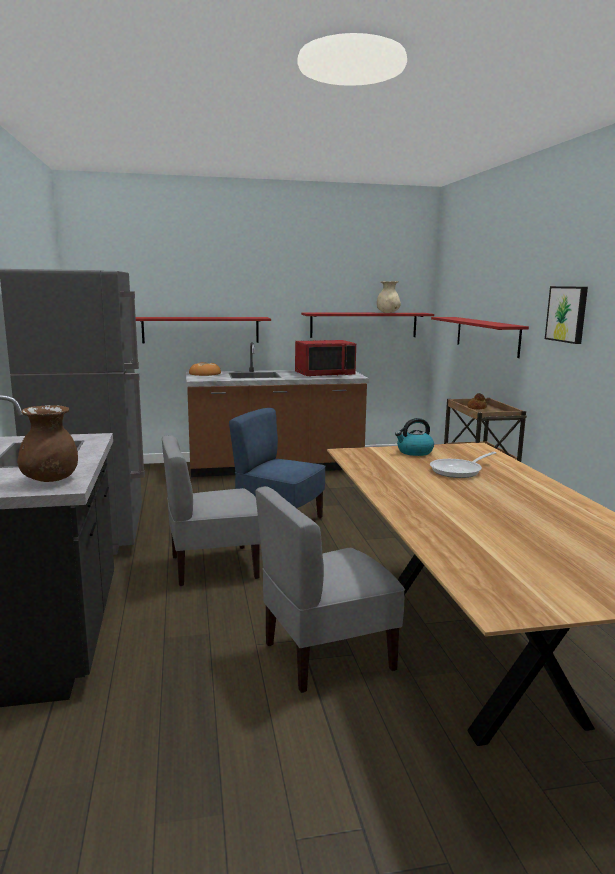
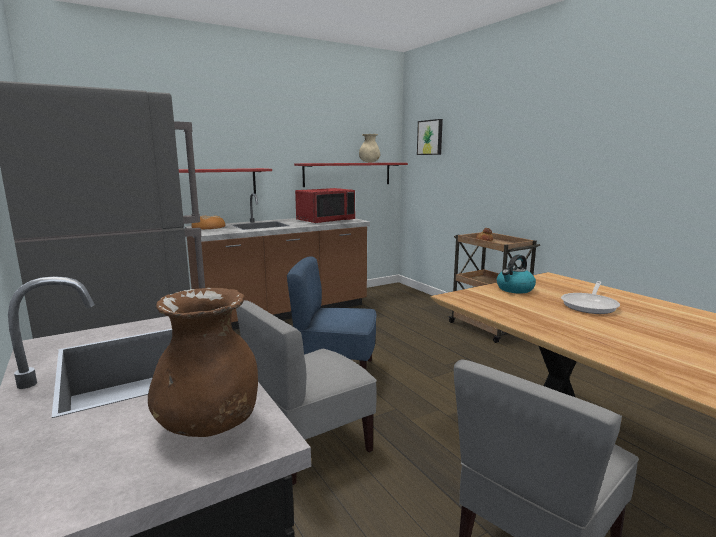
camera: 20 degrees left, 0 degrees up
(486, 335) = (474, 178): red shelf -> none
(567, 314) = (584, 152): picture -> picture (430, 137)

